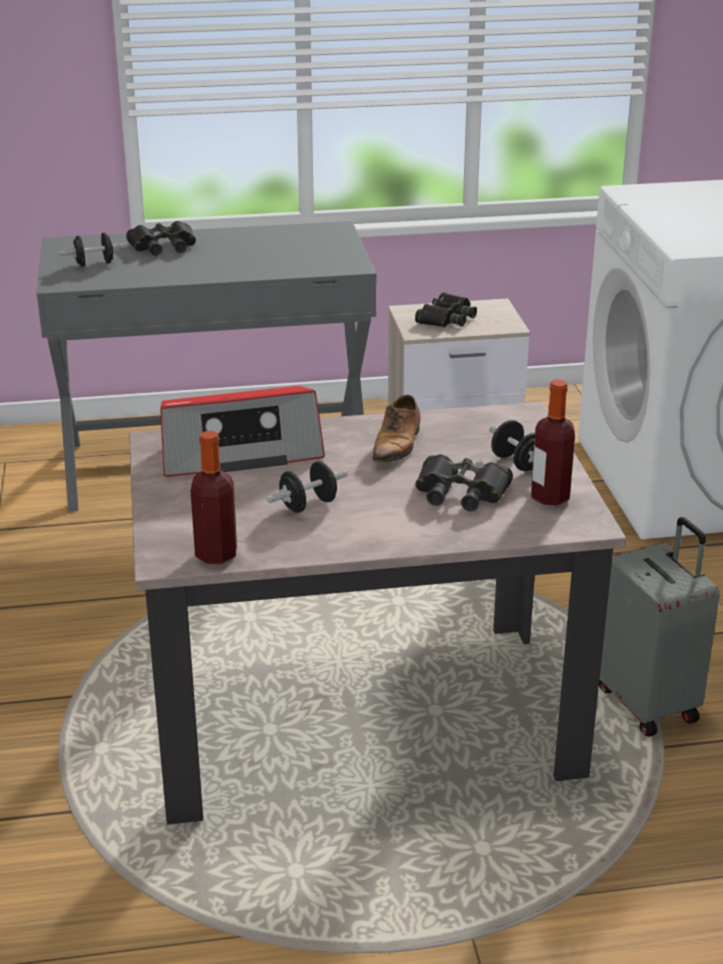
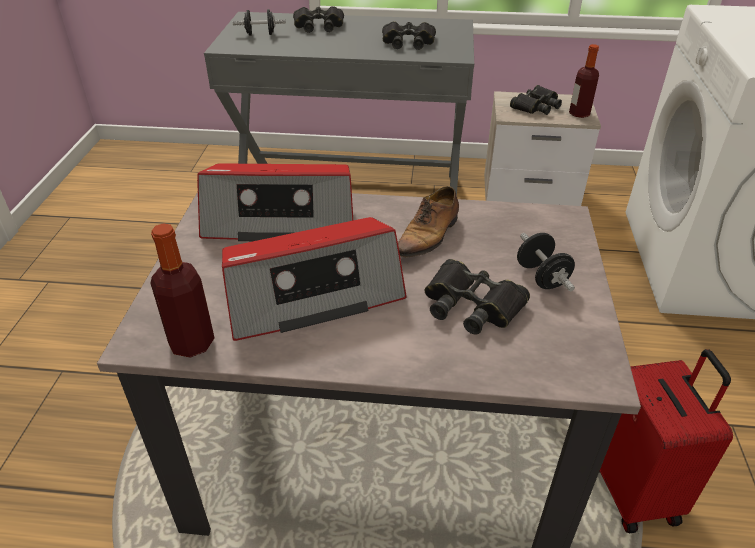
camera: 15 degrees right, 10 degrees up
(286, 256) = (408, 42): none -> black binoculars
(308, 505) = (312, 294): black dumbbell -> radio
(550, 497) = (564, 328): bottle -> bottle (579, 113)
(648, 703) = (635, 490): grey suitcase -> red suitcase

